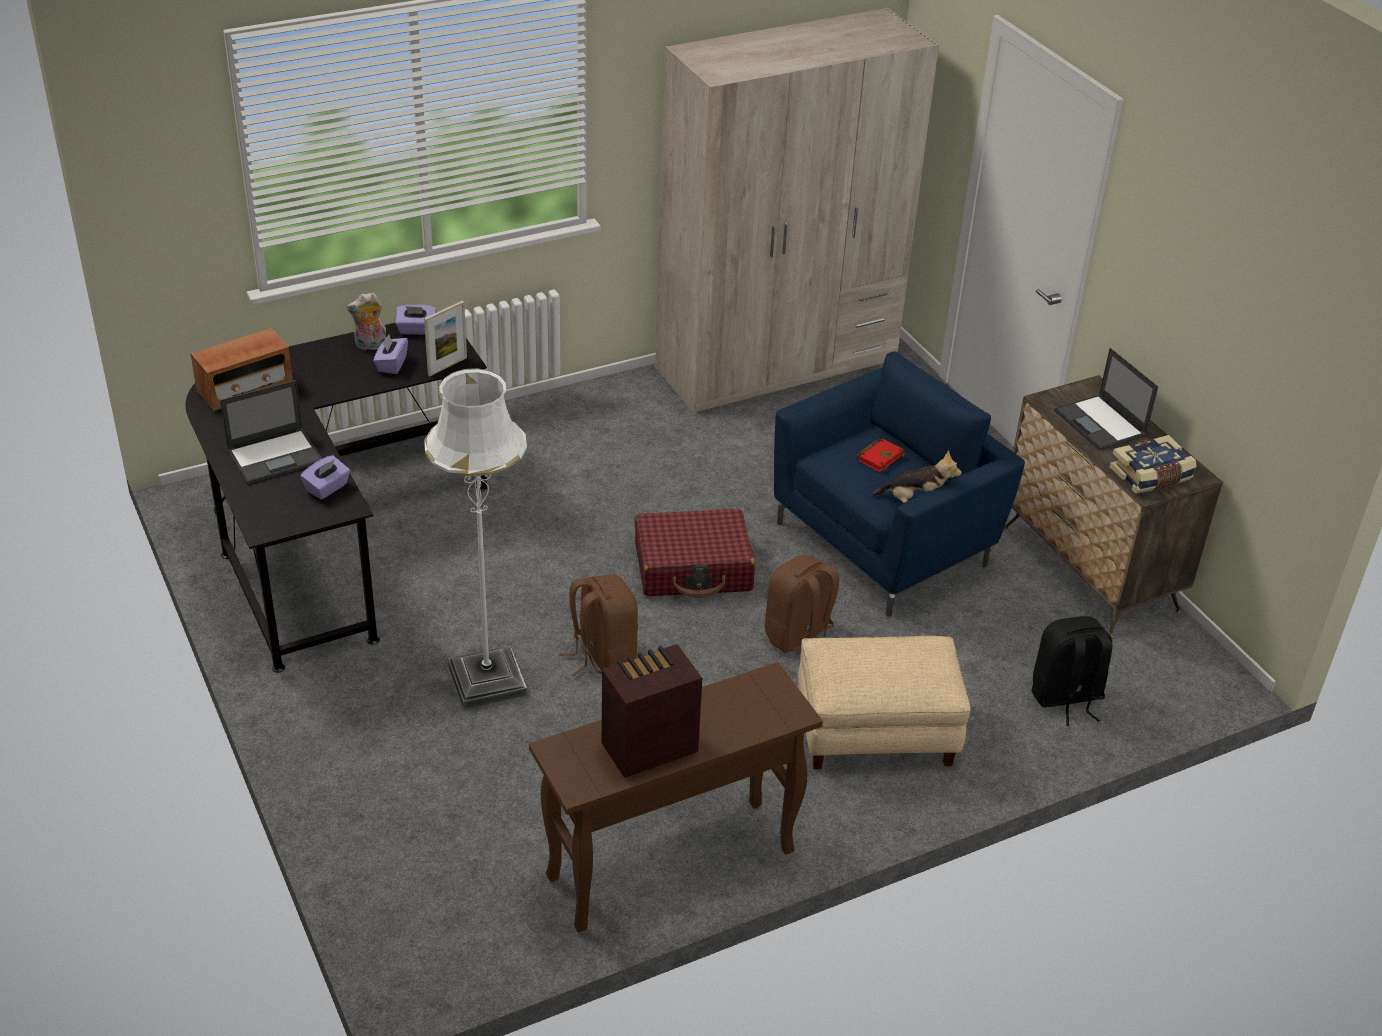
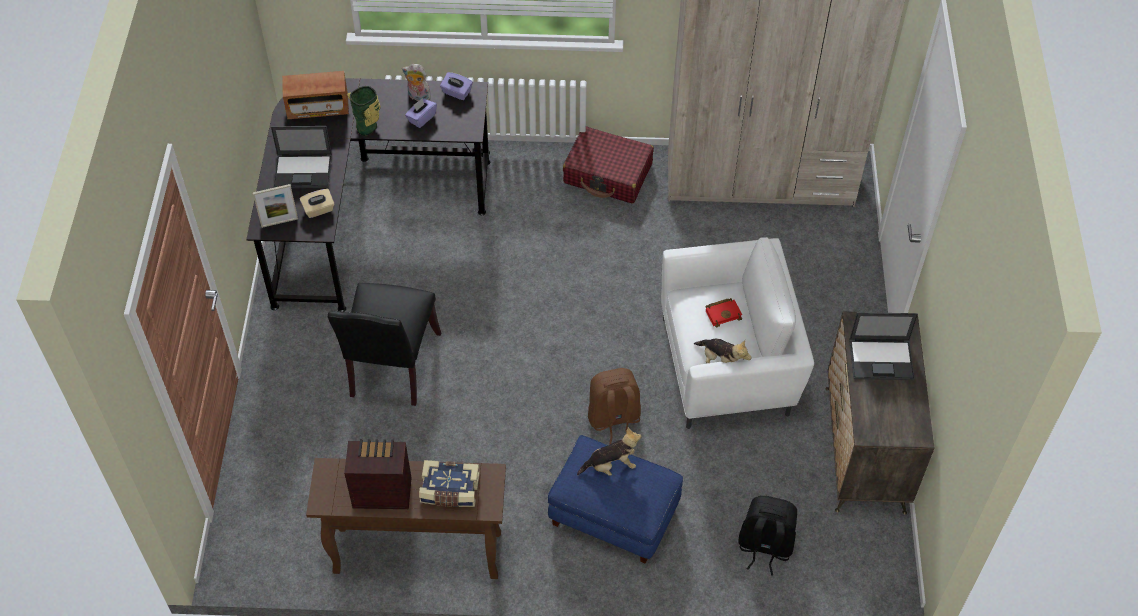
camera: 30 degrees right, 15 degrees up
(327, 488) = (318, 210): purple tissue box -> beige tissue box
(328, 390) = (368, 127): none -> vase
(447, 366) = (456, 133): picture frame -> picture frame (279, 222)
(487, 680) = (392, 368): white floor lamp -> black chair
(602, 656) = (474, 380): brown backpack -> none
(693, 568) = (580, 334): red suitcase -> red suitcase (608, 174)
(867, 652) = (611, 465): none -> plush toy
(875, 731) = (613, 514): beige ottoman -> blue ottoman
(885, 543) = (728, 367): blue armchair -> white armchair
(1101, 424) = (882, 359): laptop -> laptop turned 90 degrees counterclockwise
(1151, 476) = (882, 421): book -> book (449, 491)

